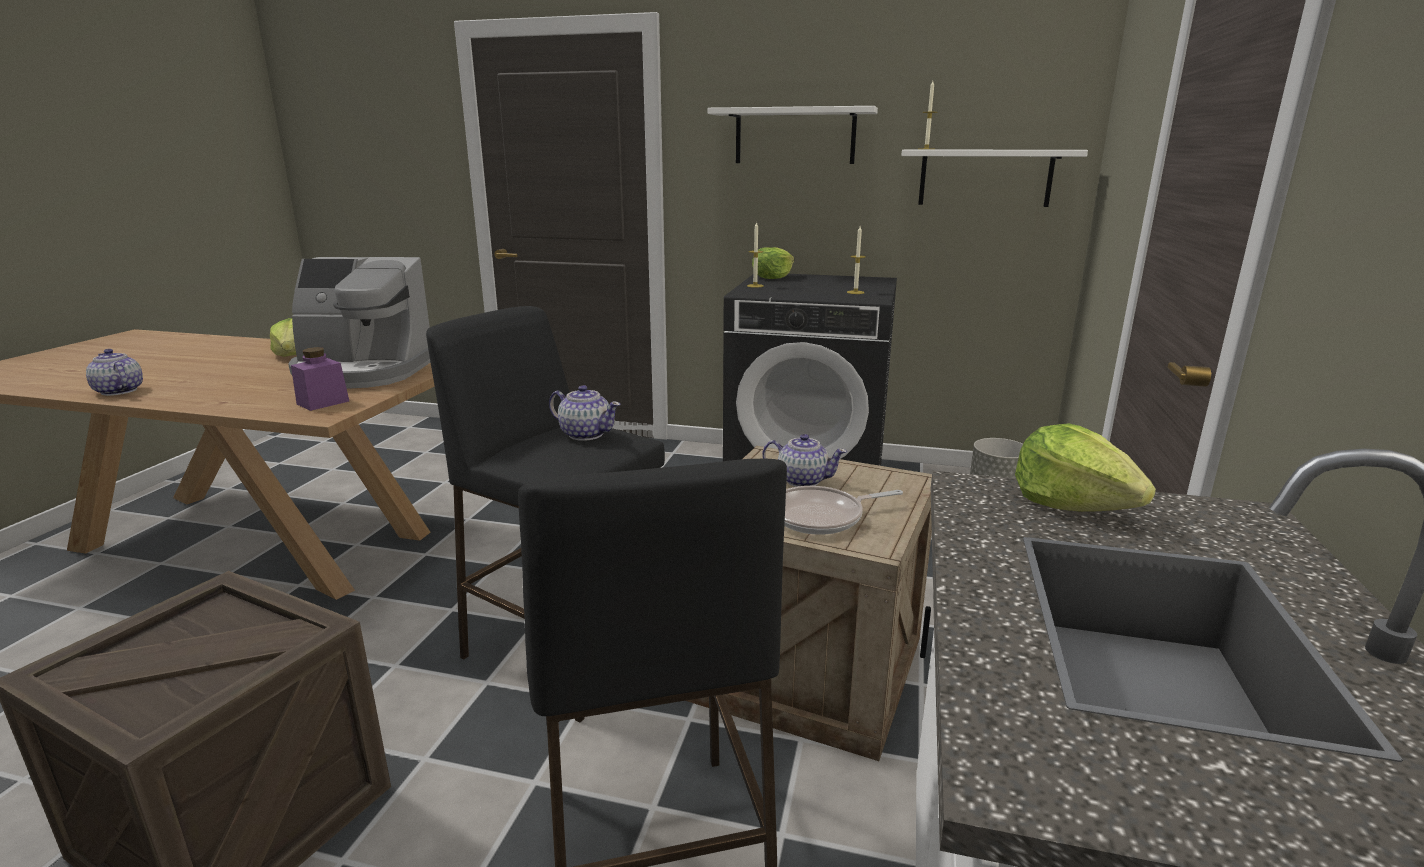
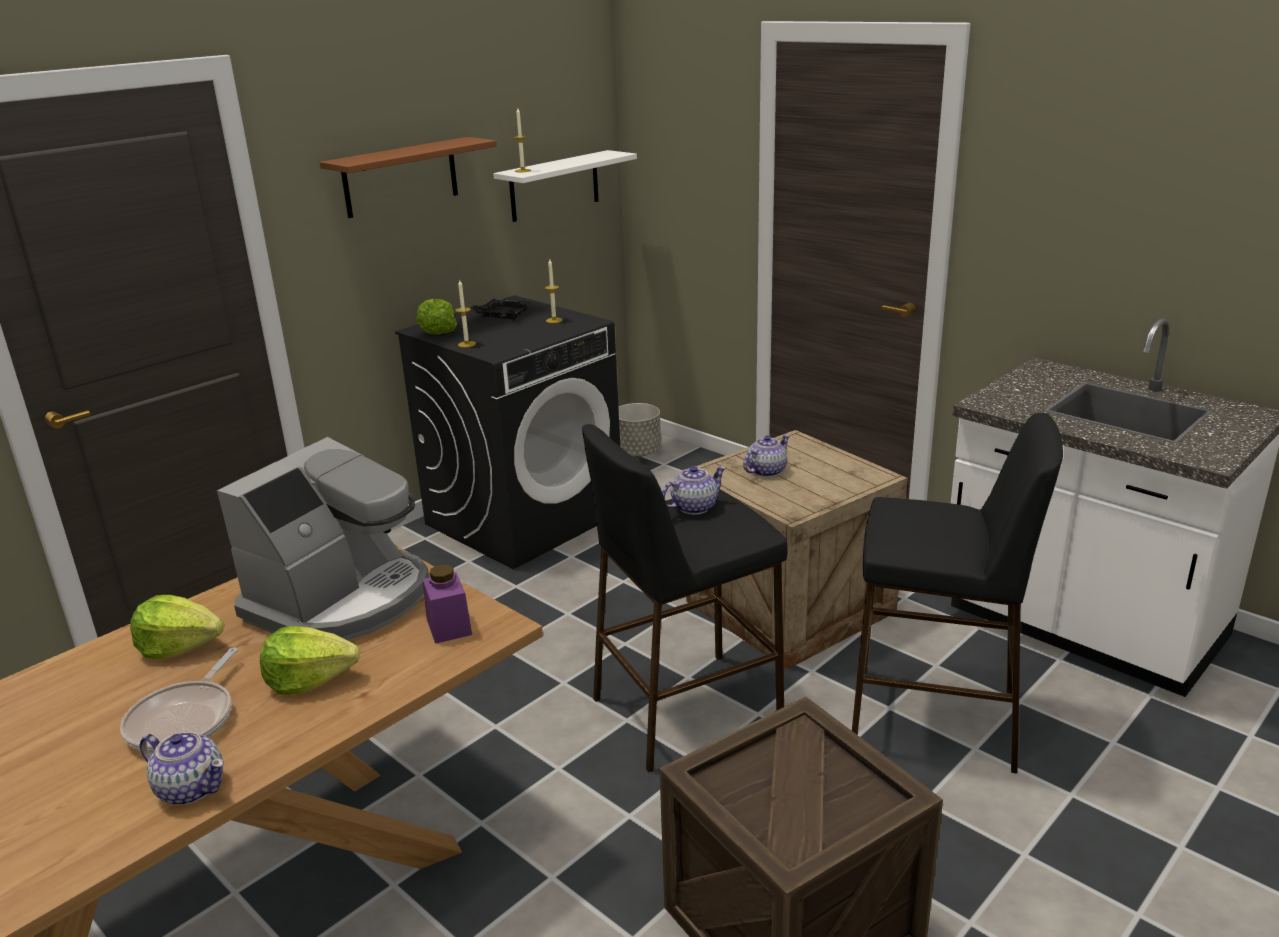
camera: 60 degrees left, 5 degrees up
(118, 391) = (191, 788): teapot -> teapot turned 135 degrees counterclockwise
(795, 136) = (400, 177): white shelf -> brown shelf
(821, 517) = (828, 480): frying pan -> frying pan (185, 720)
(837, 282) = (502, 316): none -> black tray
(1072, 504) = (1014, 391): lettuce -> lettuce (309, 679)

